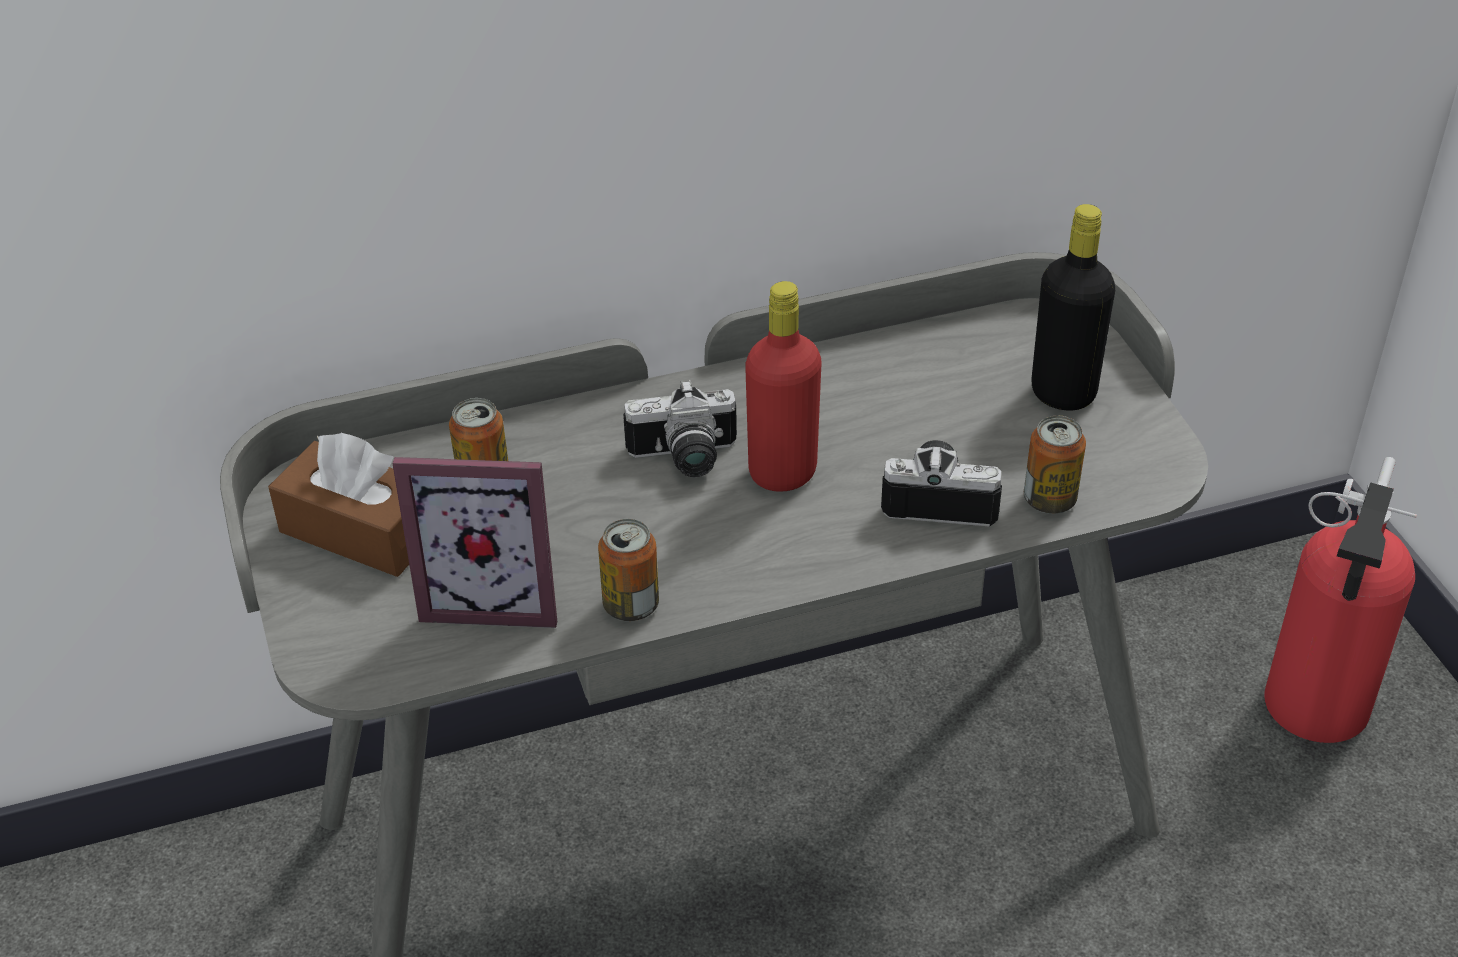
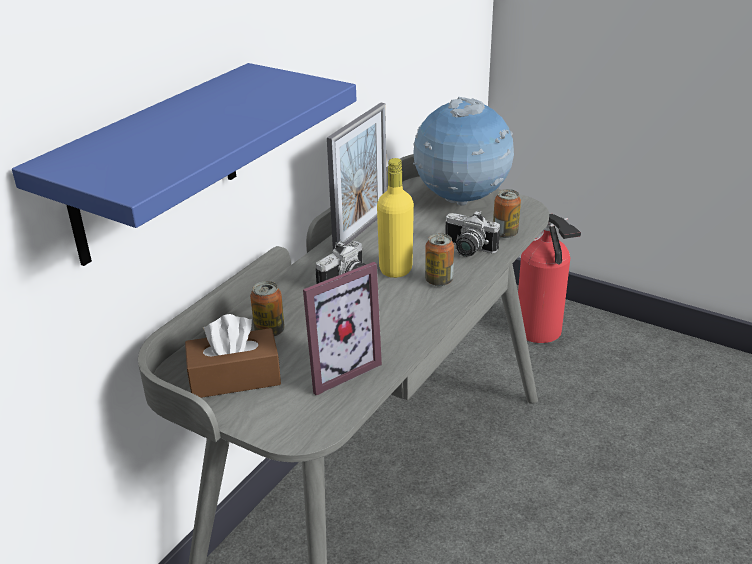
camera: 40 degrees left, 10 degrees down
(346, 153) = (155, 164): none -> blue shelf
(631, 605) = (401, 341): can -> can (439, 280)
(782, 472) = (395, 269): red bottle -> yellow bottle
(823, 368) = (361, 230): none -> picture frame
(940, 498) = (467, 250): camera -> camera turned 120 degrees counterclockwise
(1063, 393) = (461, 201): black bottle -> globe

